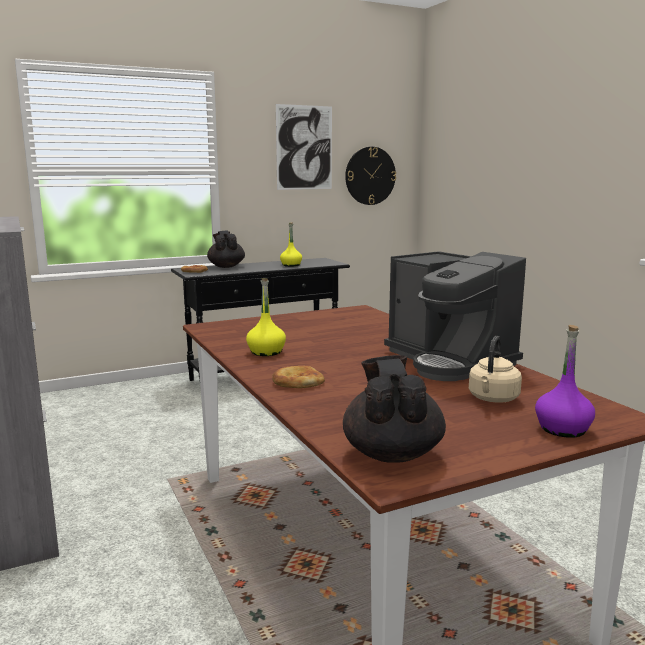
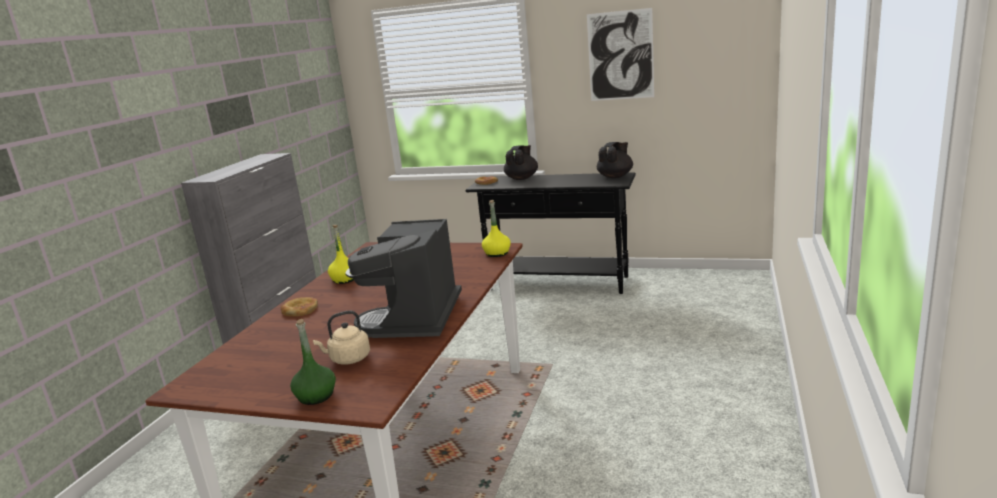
camera: 45 degrees right, 5 degrees up
(291, 265) = (574, 182): yellow bottle -> yellow bottle (497, 253)
(370, 176) = (704, 80): wall clock -> none
(392, 453) = (214, 375): black teapot -> black teapot (615, 176)
(563, 429) = (316, 396): purple bottle -> green bottle

